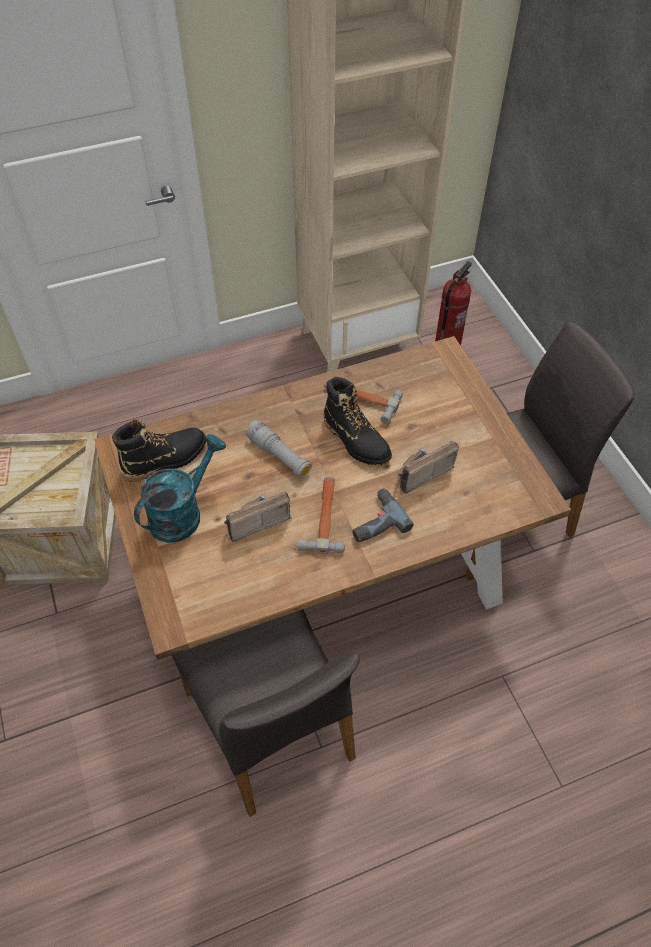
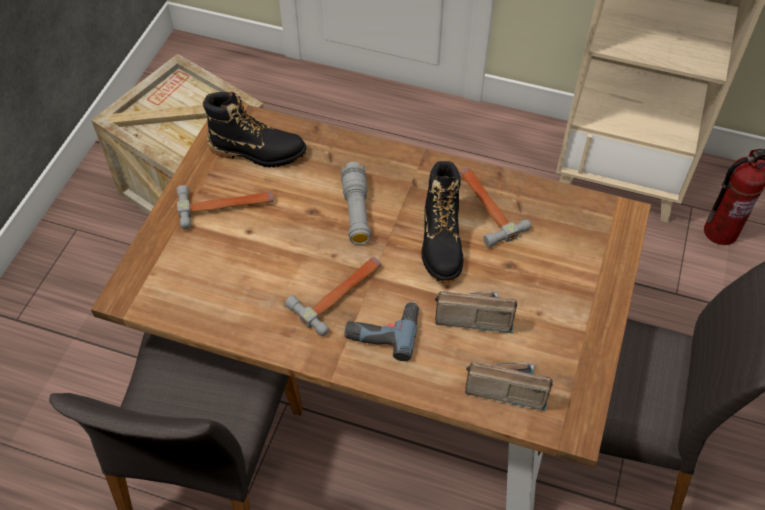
camera: 40 degrees right, 0 degrees up
(182, 512) = (226, 206): turquoise watering can -> hammer
(254, 521) = (276, 254): radio -> radio (504, 386)

